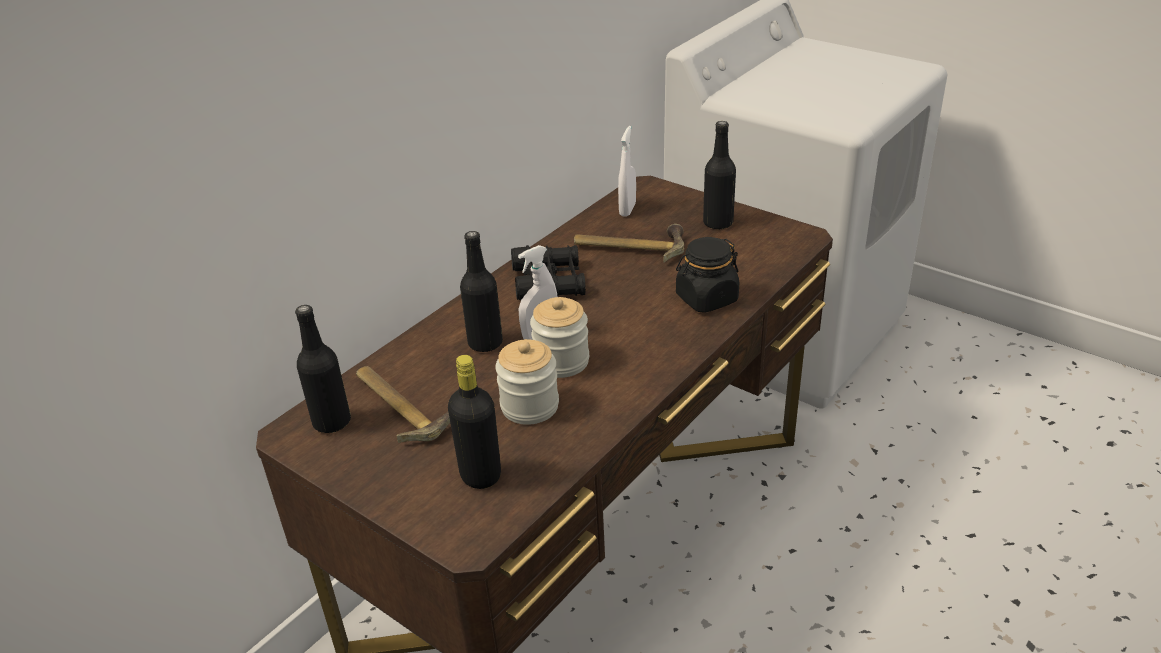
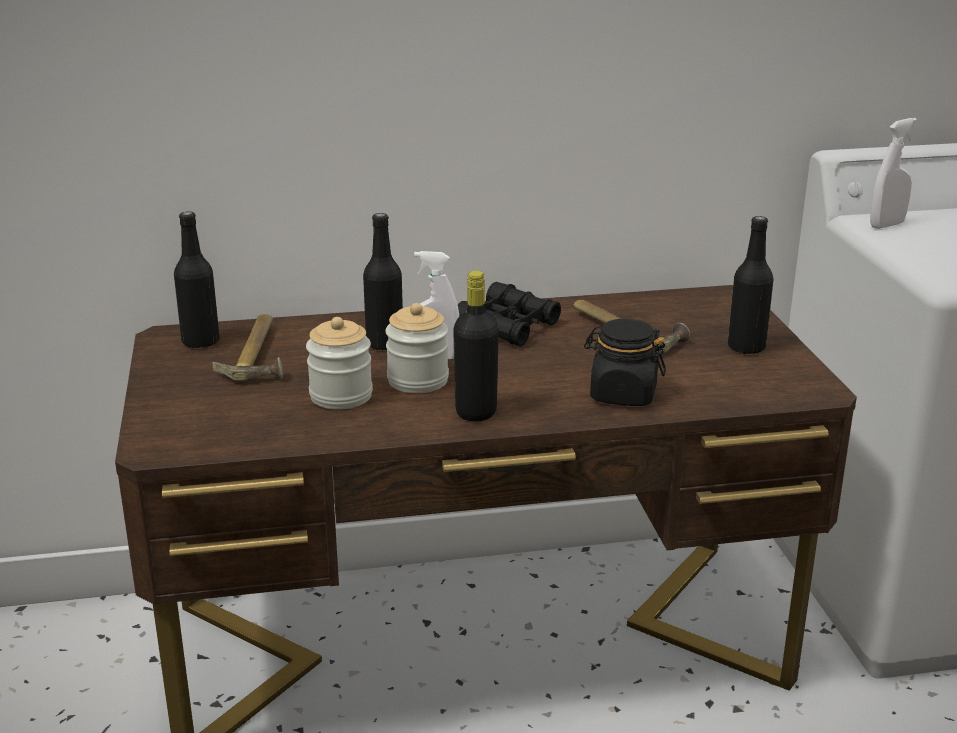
camera: 40 degrees right, 10 degrees down
(480, 475) = (231, 418): black bottle -> black bottle (476, 412)
(627, 209) = (676, 305): white spray bottle -> white spray bottle (887, 225)

